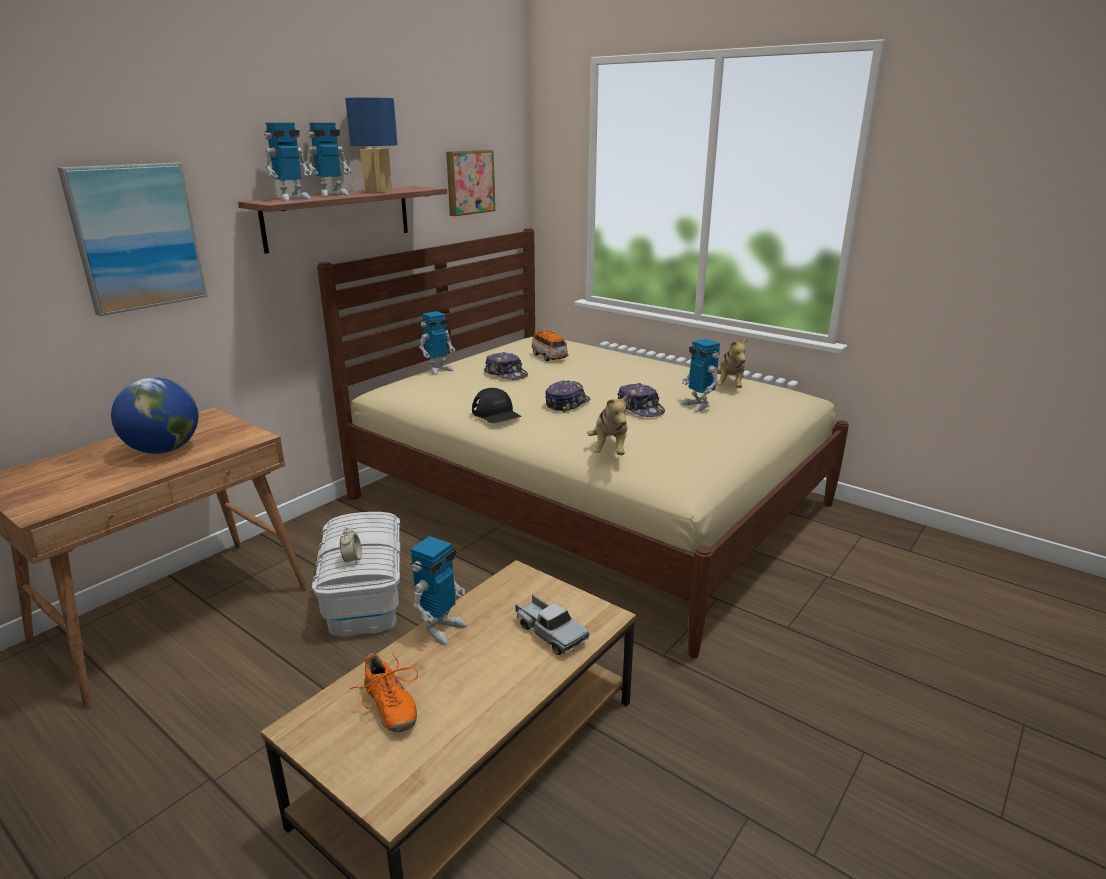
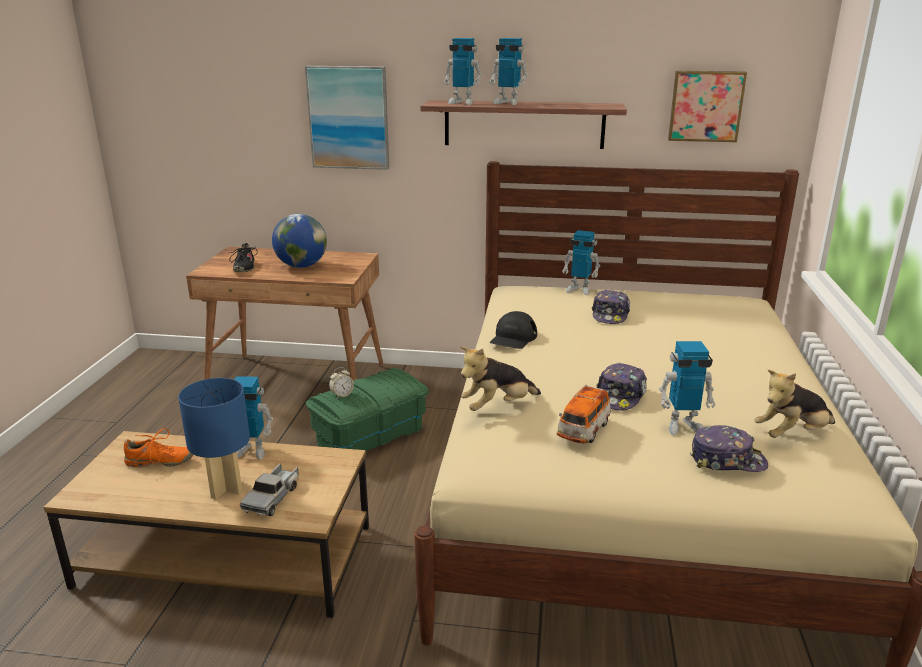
camera: 60 degrees right, 0 degrees up
(86, 483) = (244, 267): none -> black shoe
(364, 596) = (370, 434): white storage box -> green storage box
(378, 191) = (555, 104): blue table lamp -> blue table lamp (225, 489)
(389, 706) = (159, 462): orange shoe -> orange shoe turned 120 degrees counterclockwise
(549, 357) = (691, 318): toy car -> toy car (583, 431)
(567, 403) = (578, 359): cap -> cap (727, 460)
(698, 405) = (683, 426): toy robot -> toy robot turned 120 degrees counterclockwise

